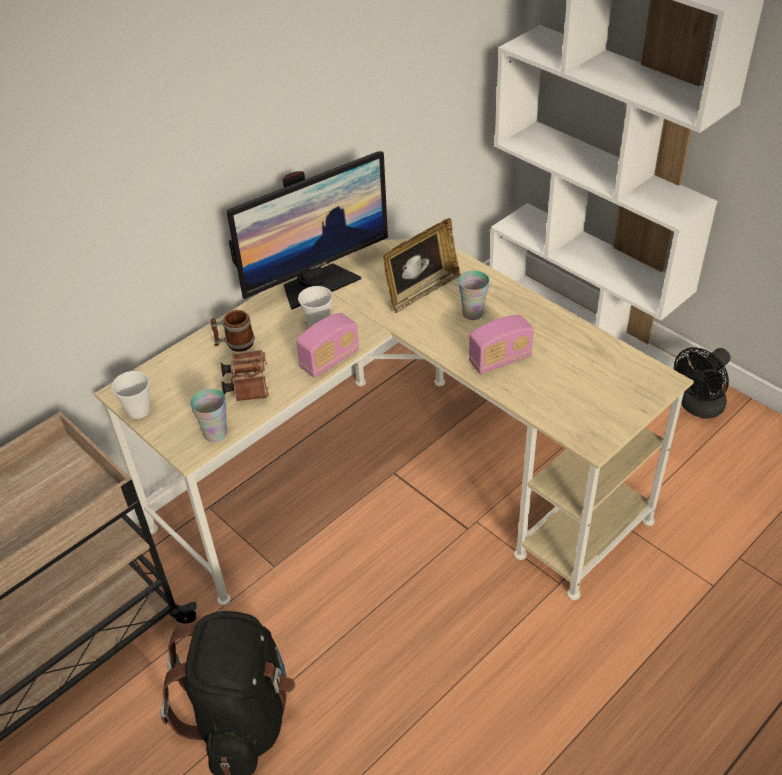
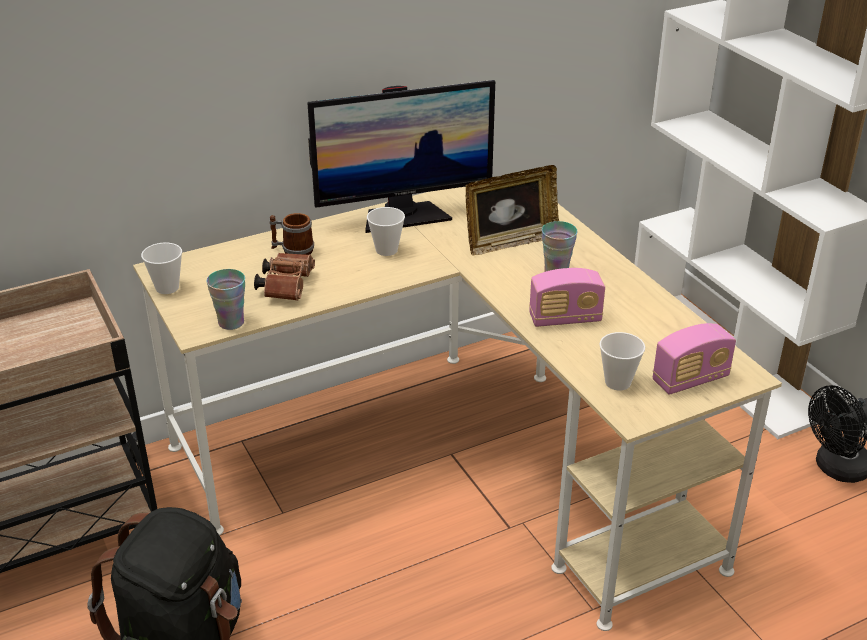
camera: 15 degrees right, 10 degrees down
(330, 360) = (381, 283): radio -> radio (690, 380)
(568, 413) = (617, 382): none -> cup

